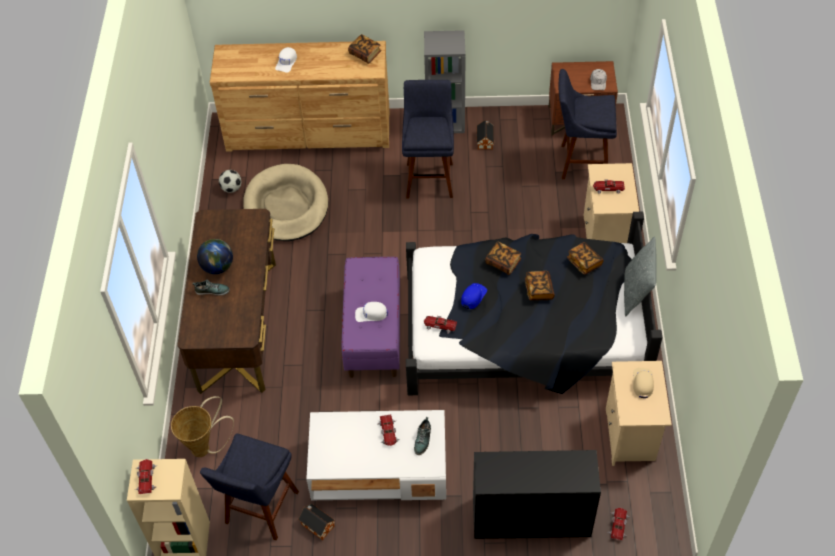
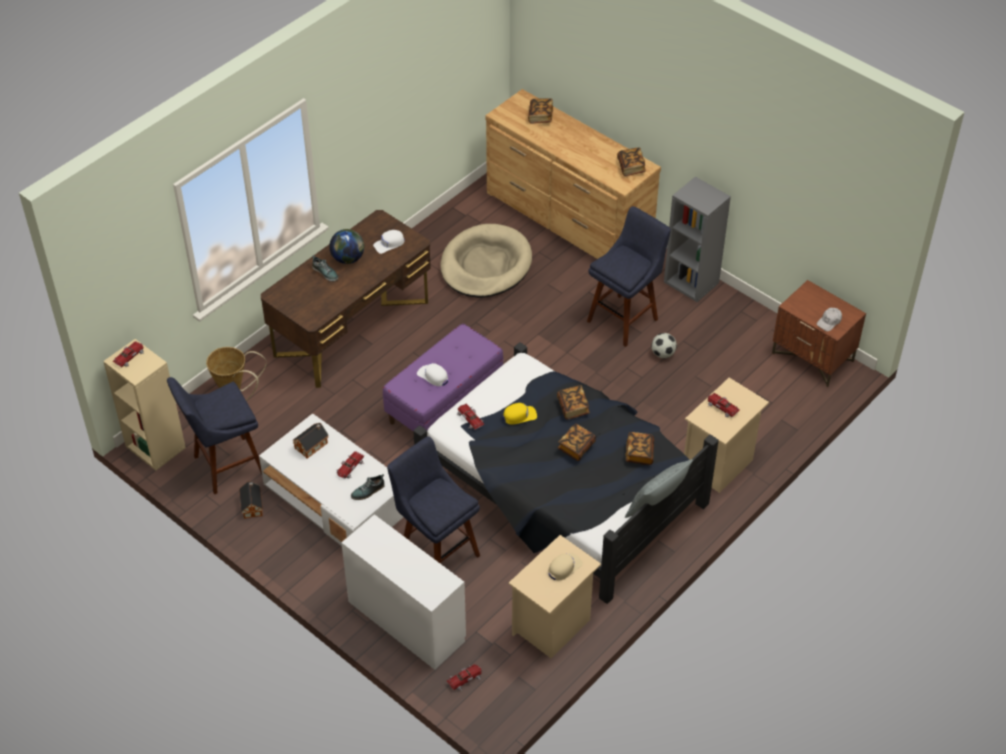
camera: 40 degrees right, 5 degrees down
(231, 188) = (459, 224): football -> football (663, 354)
(254, 57) = (540, 116): none -> book
(286, 62) = (561, 135): white cap -> white cap (389, 244)
(473, 296) = (519, 416): blue cap -> yellow cap
(485, 140) = (708, 319): toy house -> toy house (312, 445)
(531, 517) = (406, 621): black desk -> white desk
(580, 162) = (771, 391): blue stool -> blue stool (436, 552)

